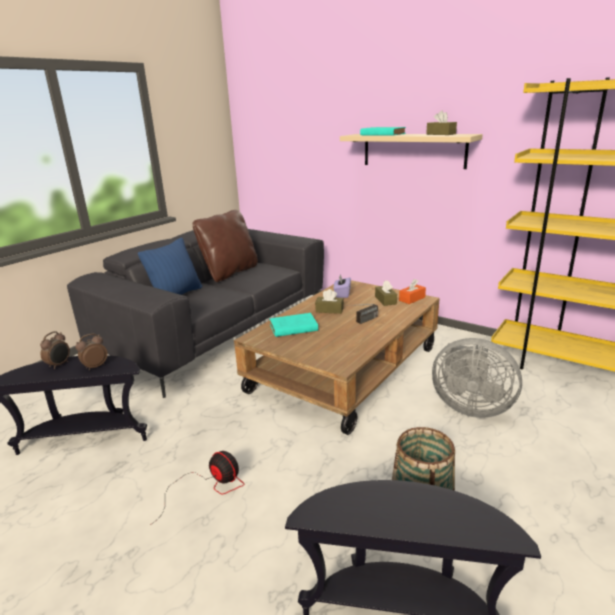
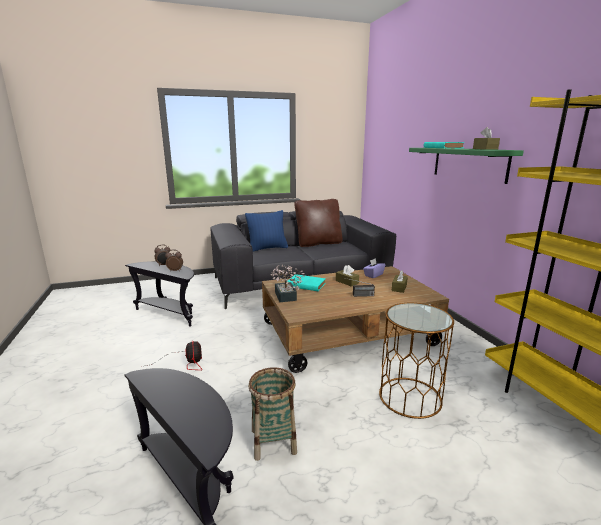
camera: 35 degrees right, 5 degrees down
(296, 350) = (285, 297): none -> potted plant
(412, 299) = (422, 293): orange tissue box -> none
(413, 150) = (469, 163): beige shelf -> green shelf
(469, 407) = (410, 397): grey fan -> brown side table

